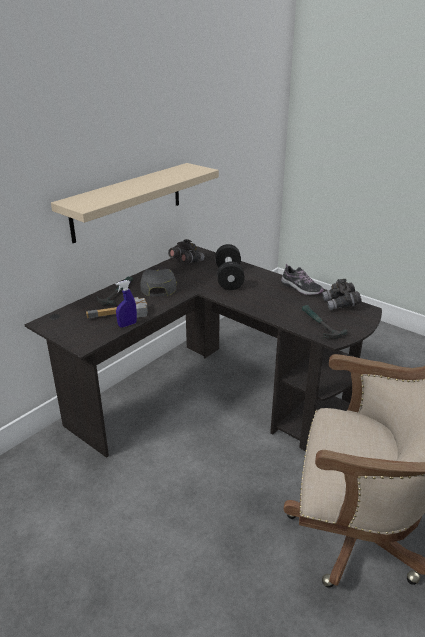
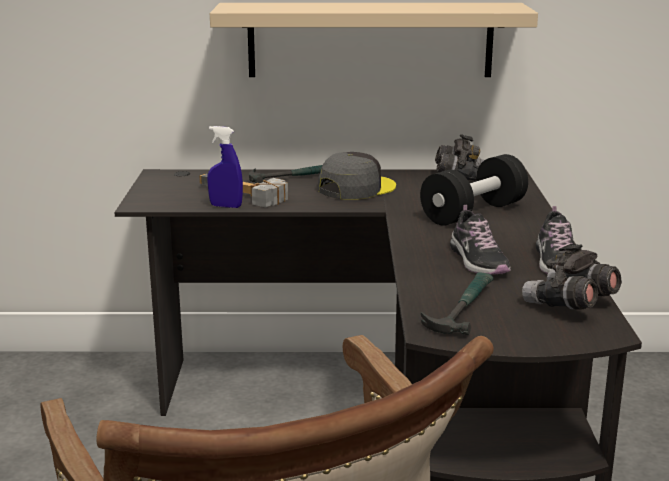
camera: 50 degrees right, 10 degrees down
(279, 301) = (478, 261): none -> shoe

